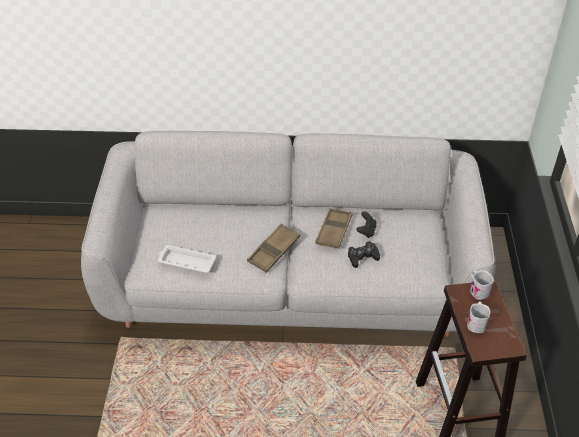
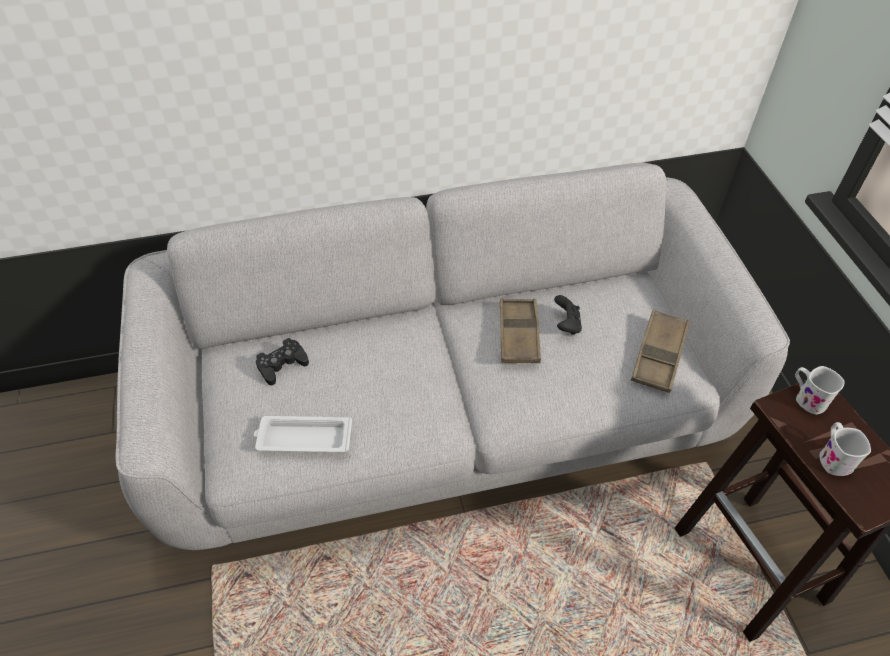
camera: 15 degrees left, 5 degrees up
(274, 251) = (438, 387): brown tray -> brown tray (659, 355)
(362, 257) = (578, 368): black game controller -> black game controller (282, 365)

